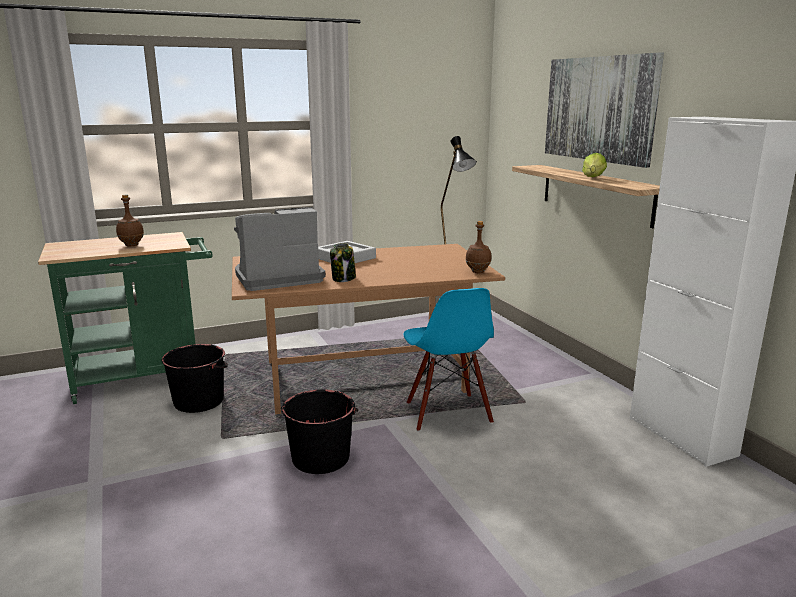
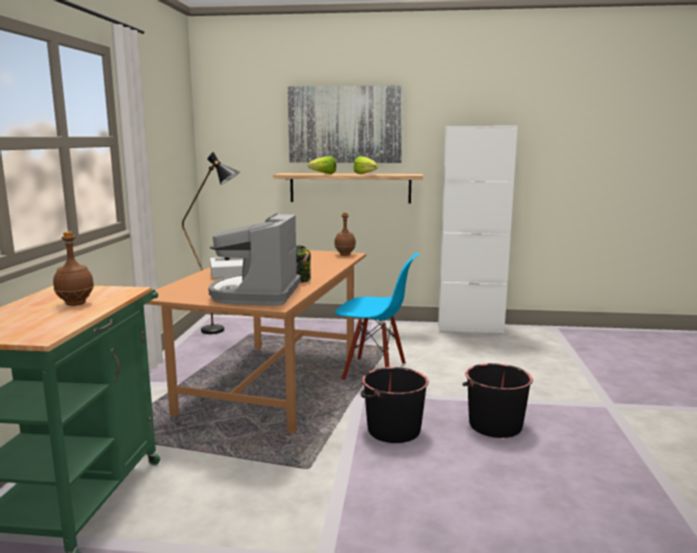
camera: 60 degrees left, 5 degrees down
(199, 401) = (207, 469): black bucket -> black bucket (494, 425)
(556, 171) = (321, 174): none -> lettuce

